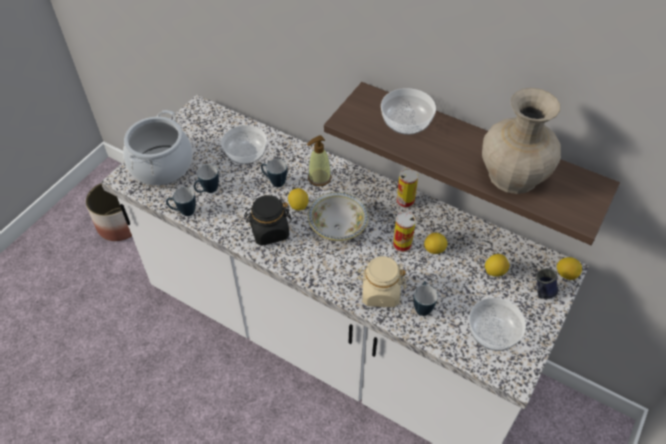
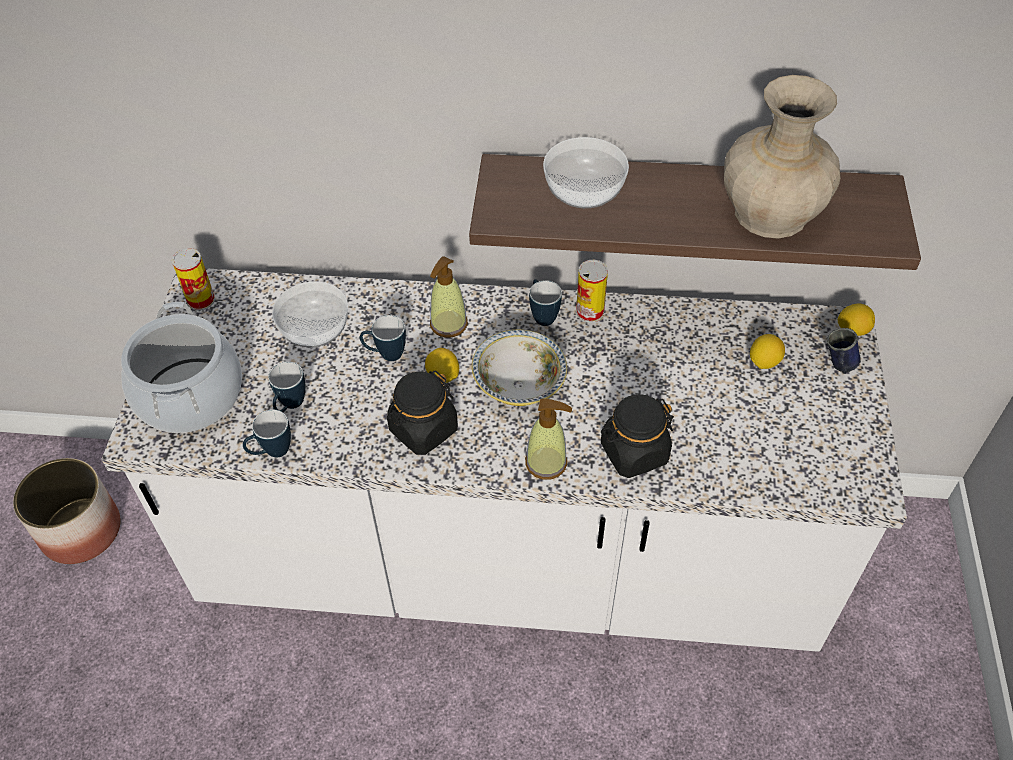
camera: 25 degrees left, 0 degrees up
(326, 278) = (546, 463): none -> soap dispenser
(380, 293) = (634, 453): beige jar -> black jar
(402, 244) = (622, 374): can -> can (201, 300)
(422, 306) = (701, 447): mug -> mug (542, 315)
(434, 249) = (669, 364): lemon -> none
(492, 333) = (810, 444): bowl -> none

